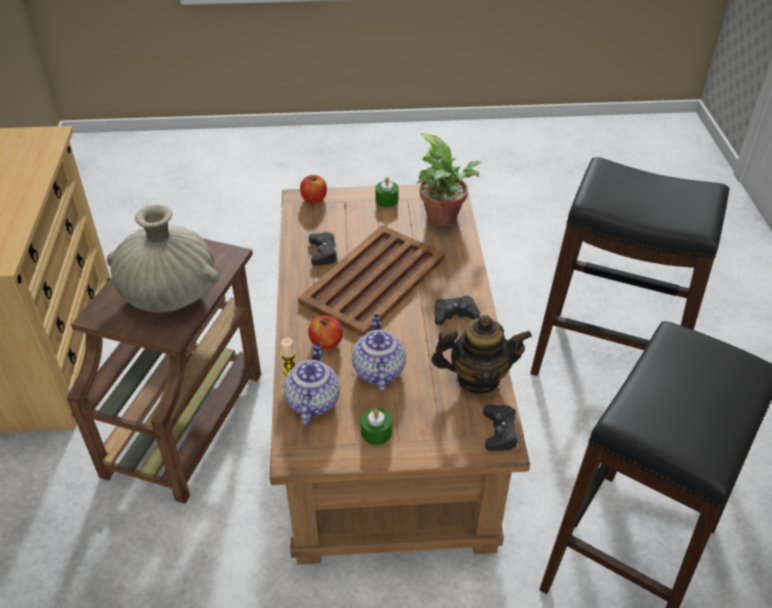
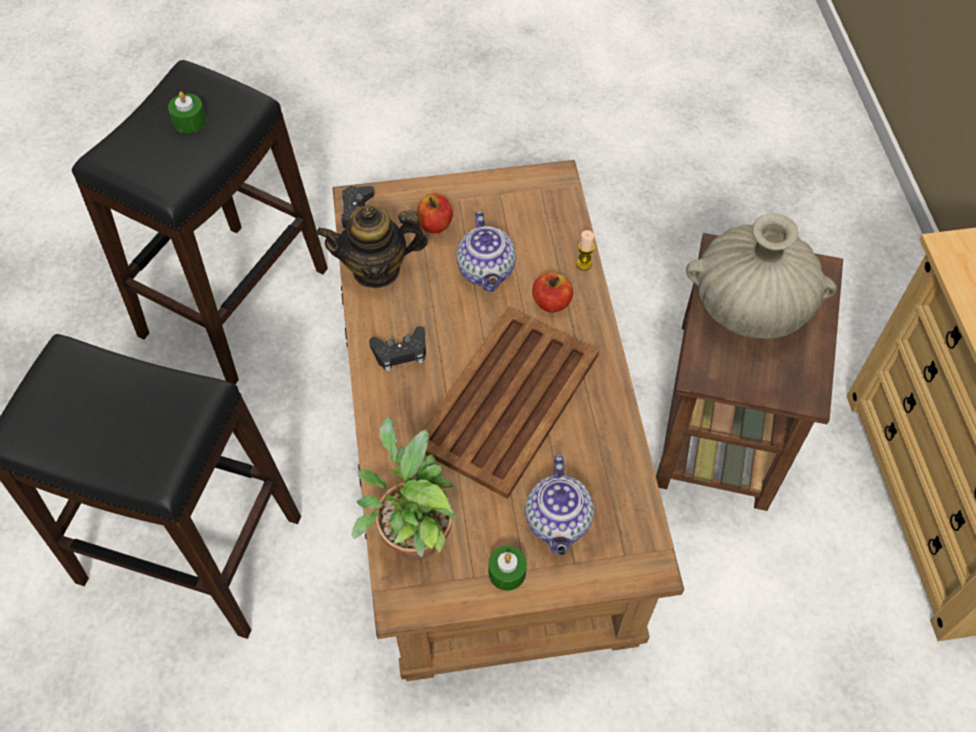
camera: 175 degrees right, 15 degrees up
(312, 401) = (551, 232): teapot -> teapot (558, 522)
(314, 199) = (625, 565): apple -> apple (435, 224)
(323, 253) = (585, 446): black game controller -> none
(376, 432) = (481, 204): green candle -> green candle (189, 121)

